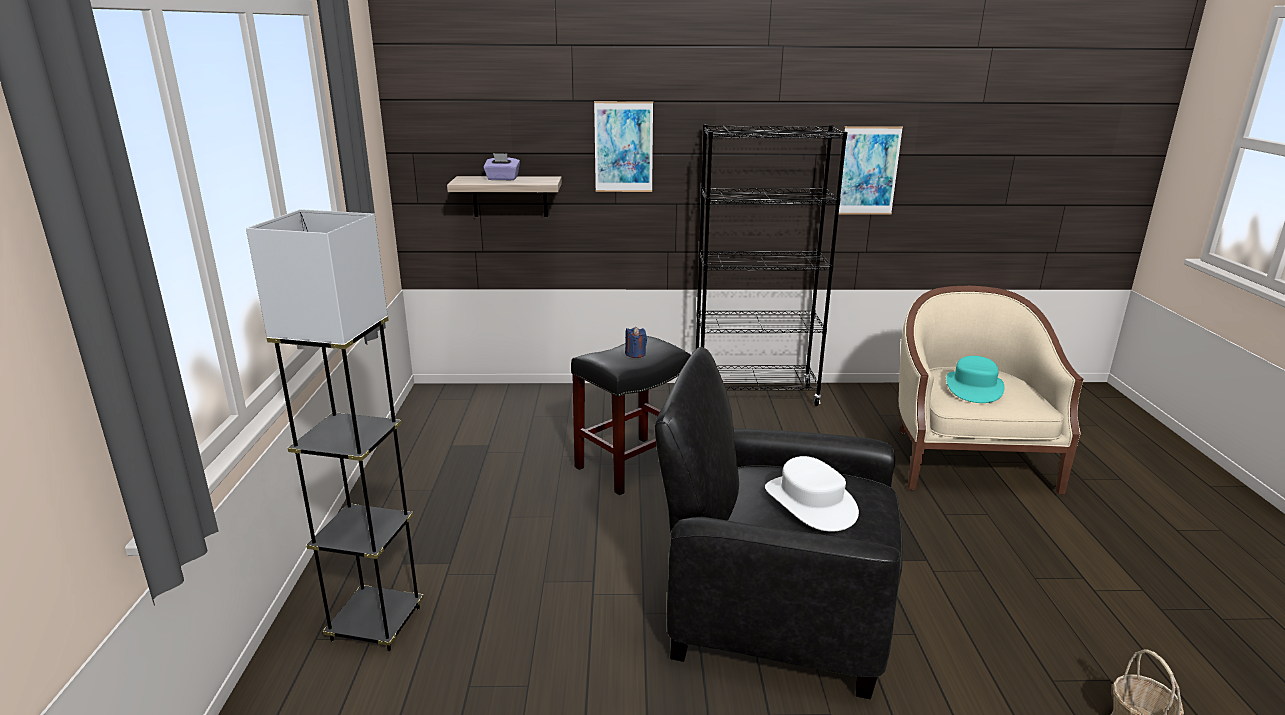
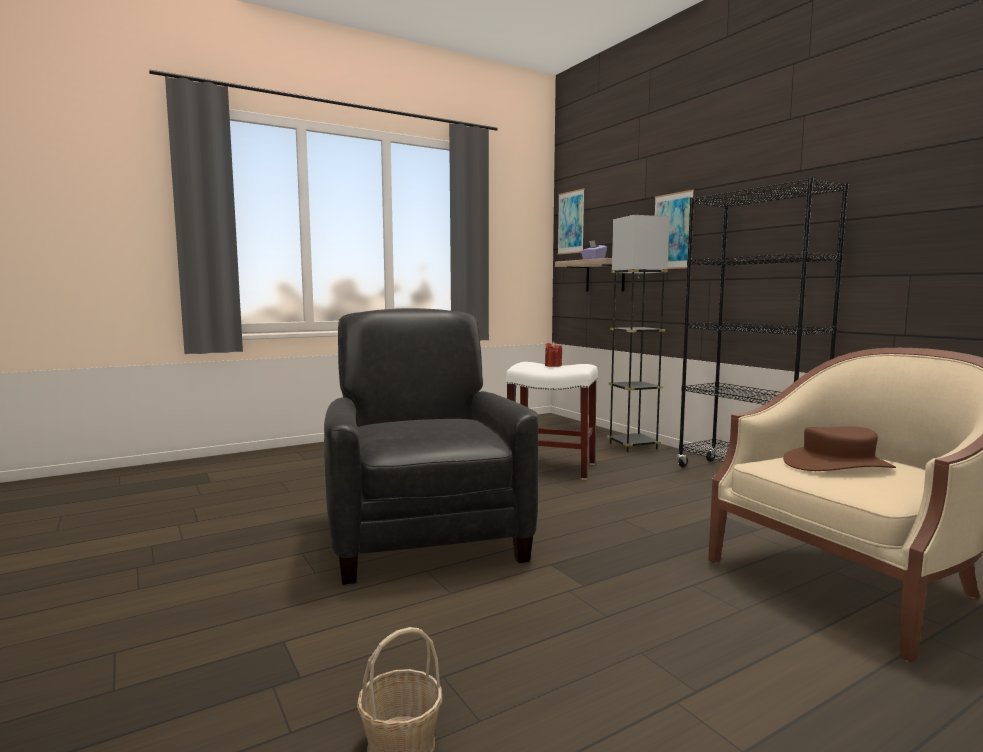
camera: 60 degrees right, 15 degrees down
(376, 624) = (316, 457): grey floor lamp -> grey floor lamp (633, 446)
(632, 464) = (553, 467): black stool -> white stool
(635, 354) = (553, 365): blue candle -> red candle
(810, 502) = (424, 425): white hat -> none
(868, 171) = (901, 233): picture -> picture (571, 222)
(973, 388) = (837, 465): turquoise hat -> brown hat

